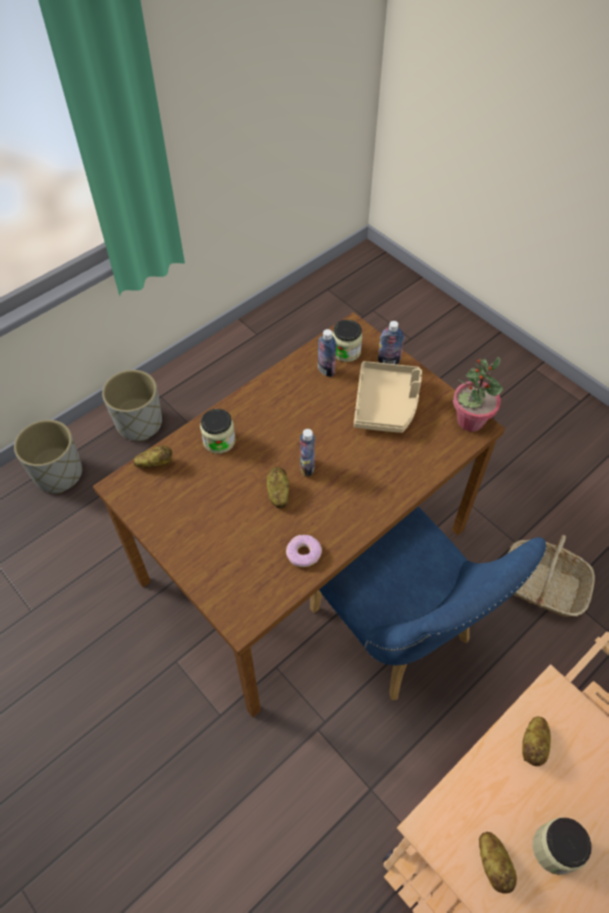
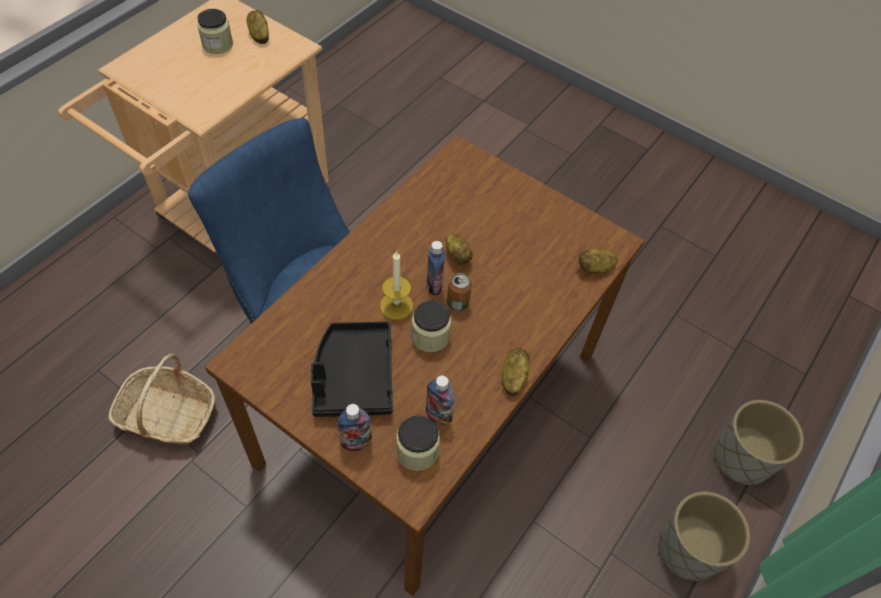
camera: 165 degrees right, 0 degrees up
(219, 441) = (538, 301): jar -> jar (430, 336)
(290, 449) = (457, 303): none -> can
(303, 553) = (419, 206): donut -> none
(344, 454) = (396, 305): none -> candle
(386, 404) = (353, 376): beige tray -> black tray
(470, 420) = (248, 368): potted plant -> none
(534, 745) = (223, 87): potato -> potato (513, 377)

